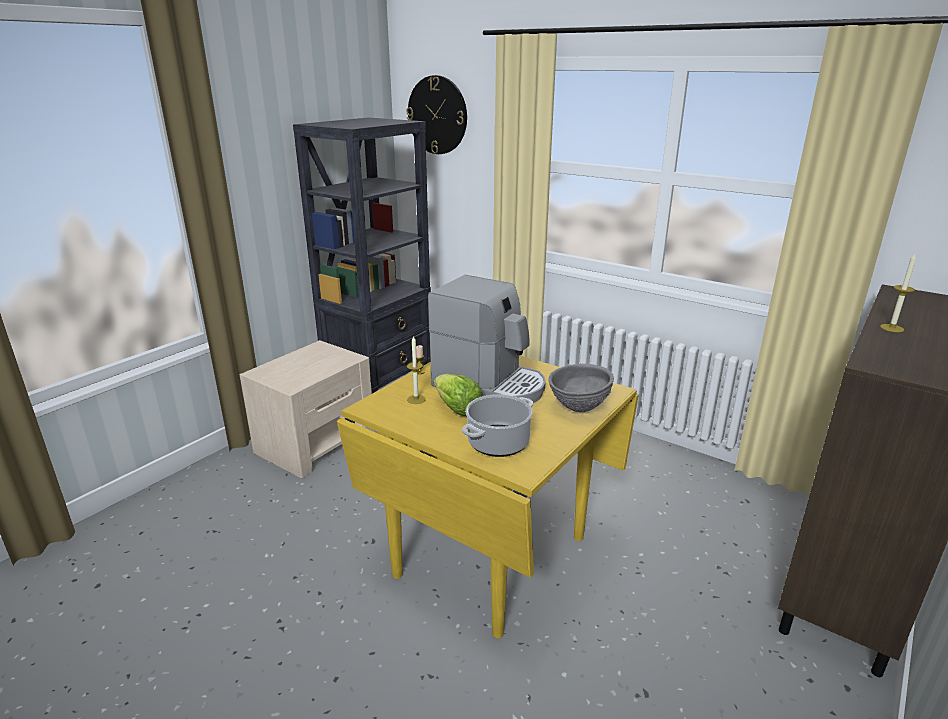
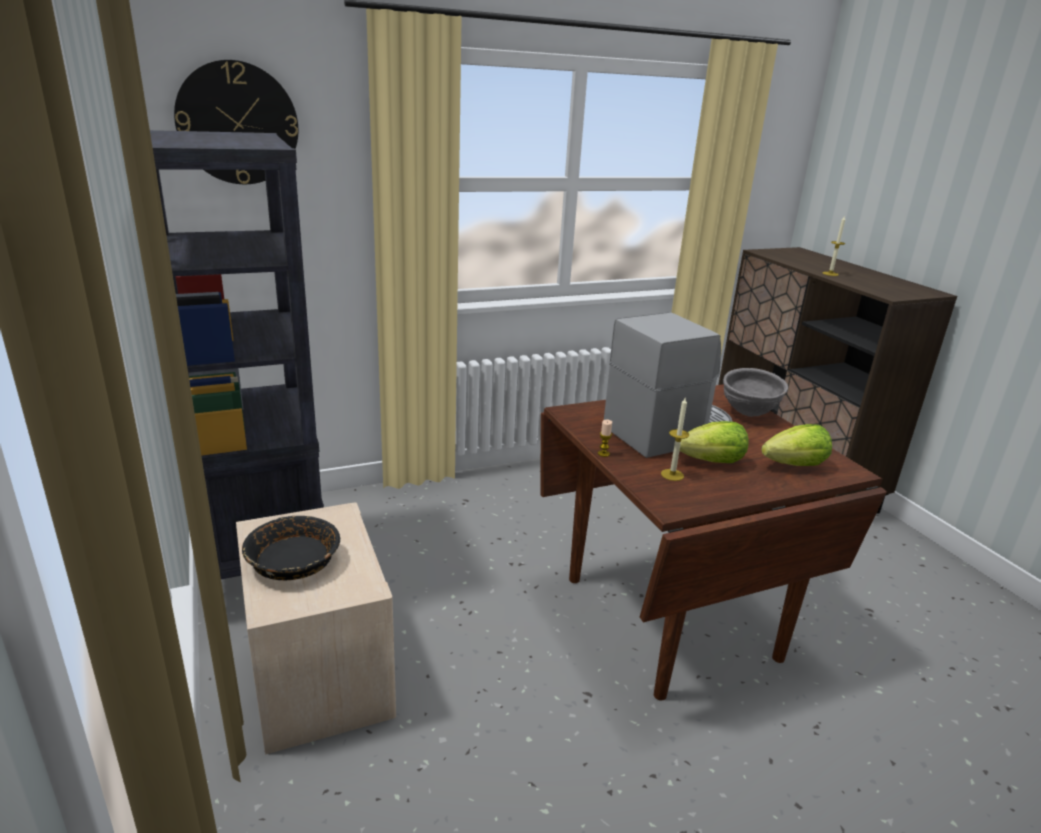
camera: 60 degrees left, 0 degrees up
(297, 363) = (293, 562): none -> black bowl
(489, 555) = (668, 617): yellow dining table -> brown dining table
(498, 443) = (795, 465): cooking pot -> lettuce

